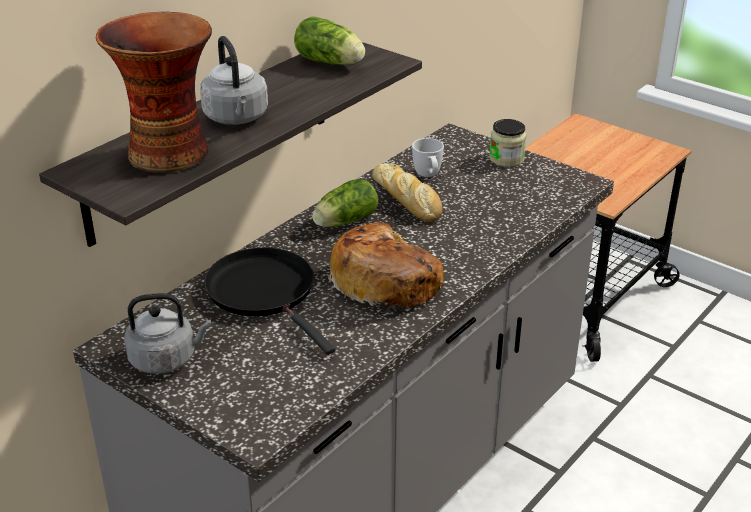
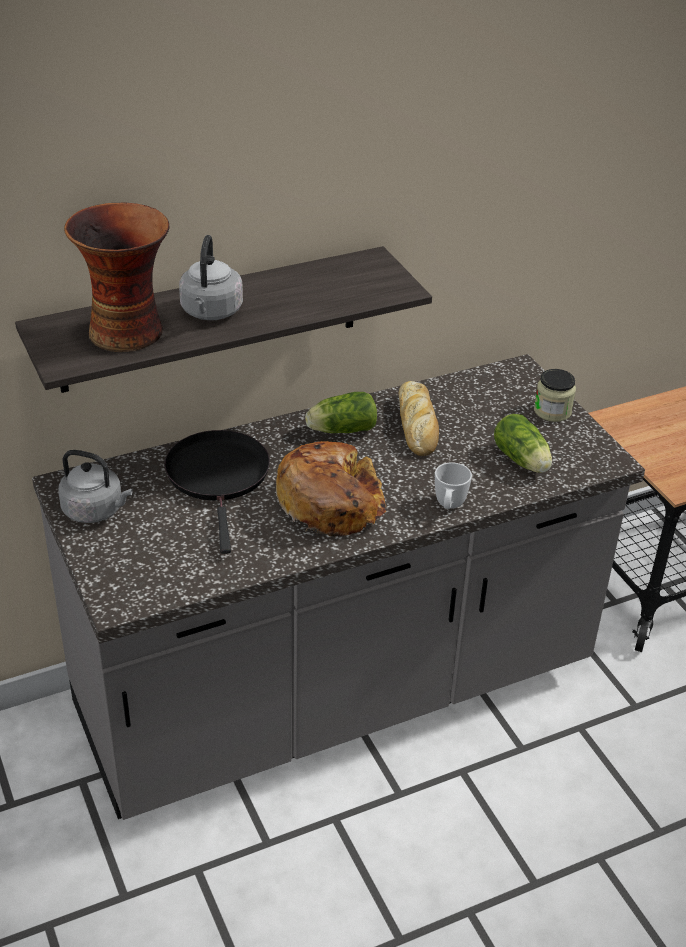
camera: 25 degrees right, 5 degrees up
(331, 63) = (345, 275): lettuce -> lettuce (523, 461)
(428, 176) = (458, 407): white mug -> white mug (449, 507)

